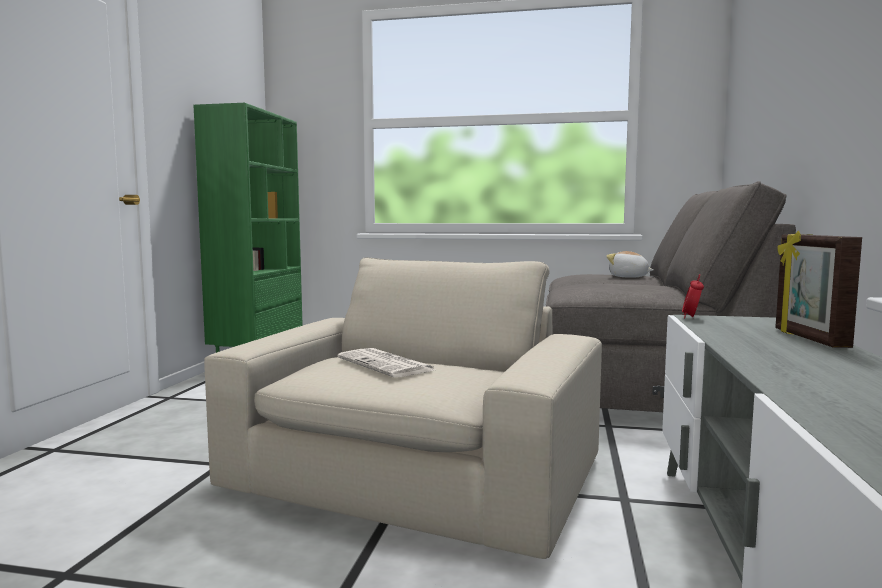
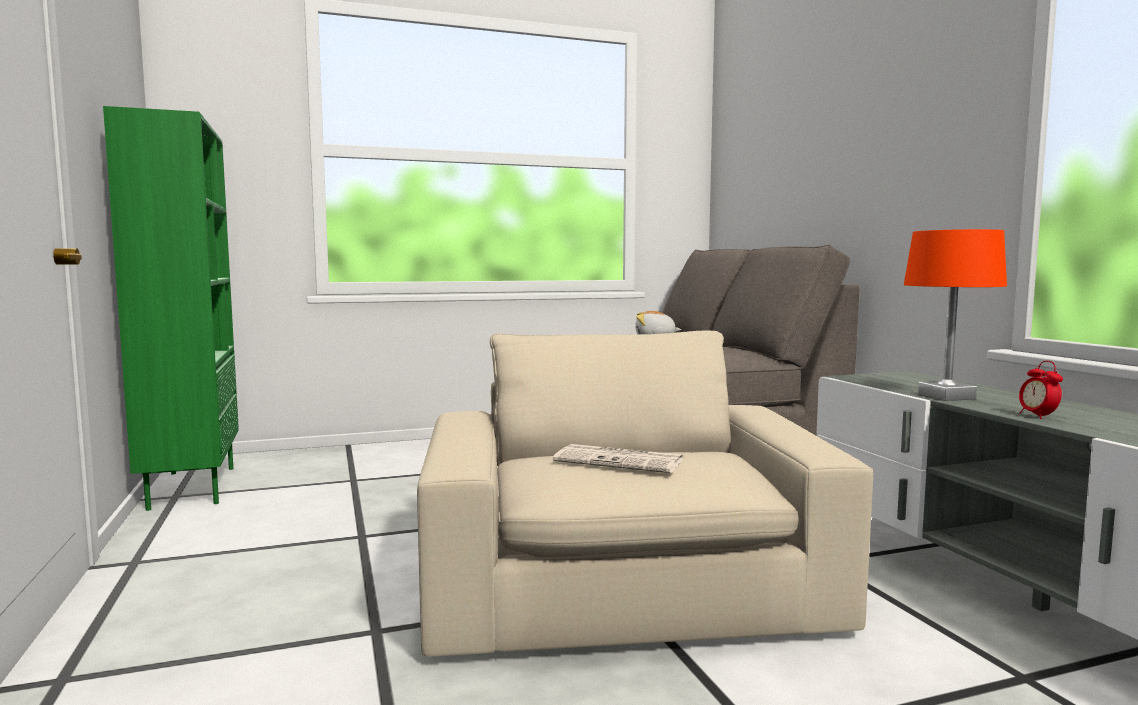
camera: 30 degrees left, 0 degrees up
(691, 318) = (848, 378): alarm clock -> alarm clock (1038, 416)
(735, 341) = (946, 396): none -> orange table lamp
(808, 338) = (978, 389): picture frame -> none

